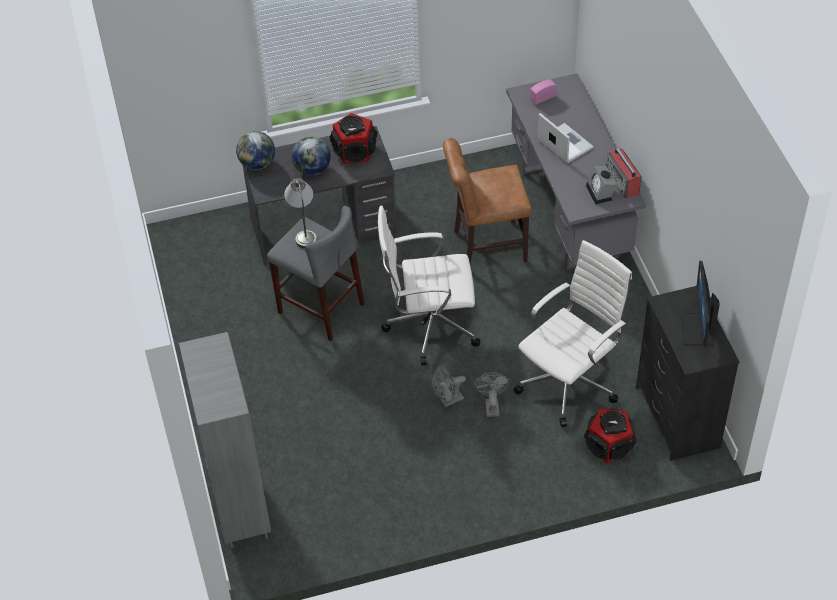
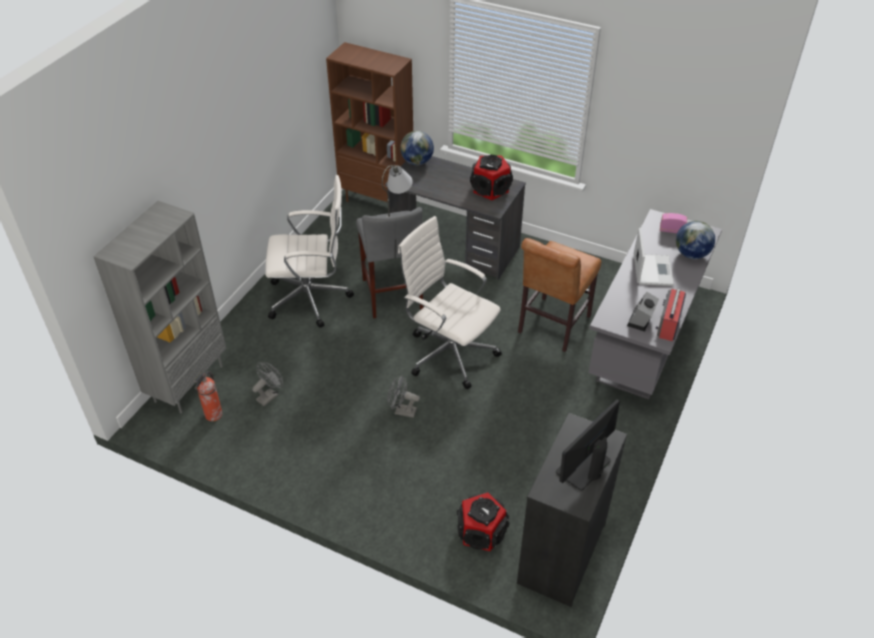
camera: 40 degrees right, 5 degrees down
(199, 228) = (378, 201): none -> brown bookcase
(297, 519) = (213, 415): none -> fire extinguisher
(312, 170) = (447, 185): globe -> globe (691, 254)
(485, 246) = (552, 327): brown chair -> brown chair turned 90 degrees counterclockwise
(491, 405) = (428, 436): grey fan -> grey fan (270, 395)
(570, 382) = (505, 462): white office chair -> white office chair (311, 298)

